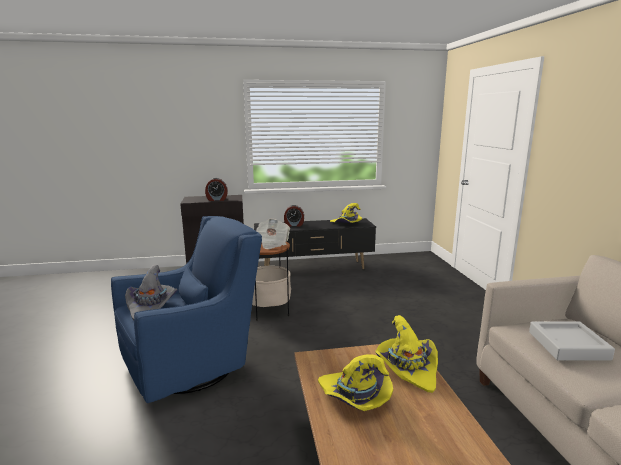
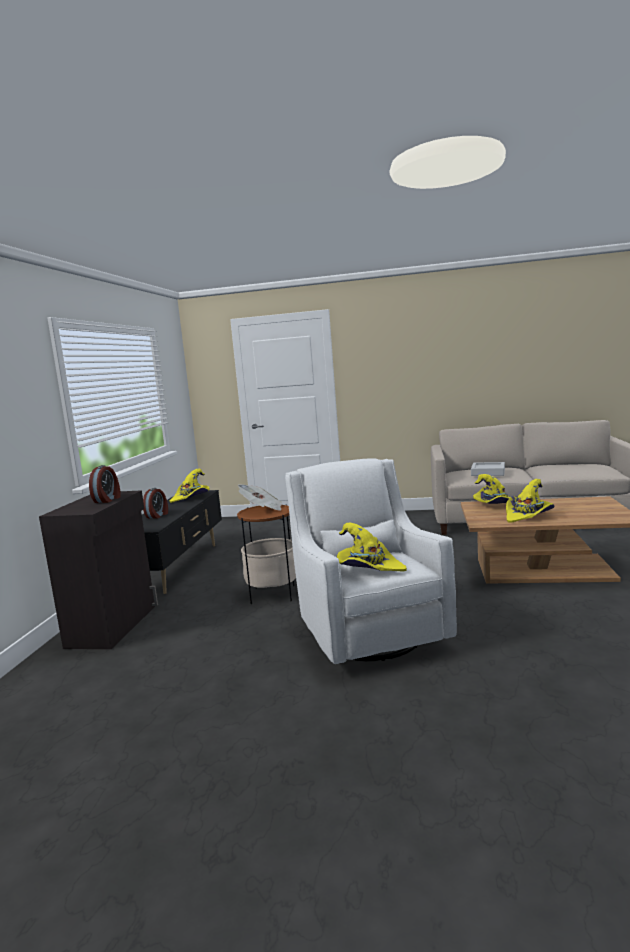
camera: 70 degrees left, 5 degrees down
(151, 306) = (369, 567): grey hat -> yellow hat
(194, 364) = (369, 633): blue armchair -> white armchair

